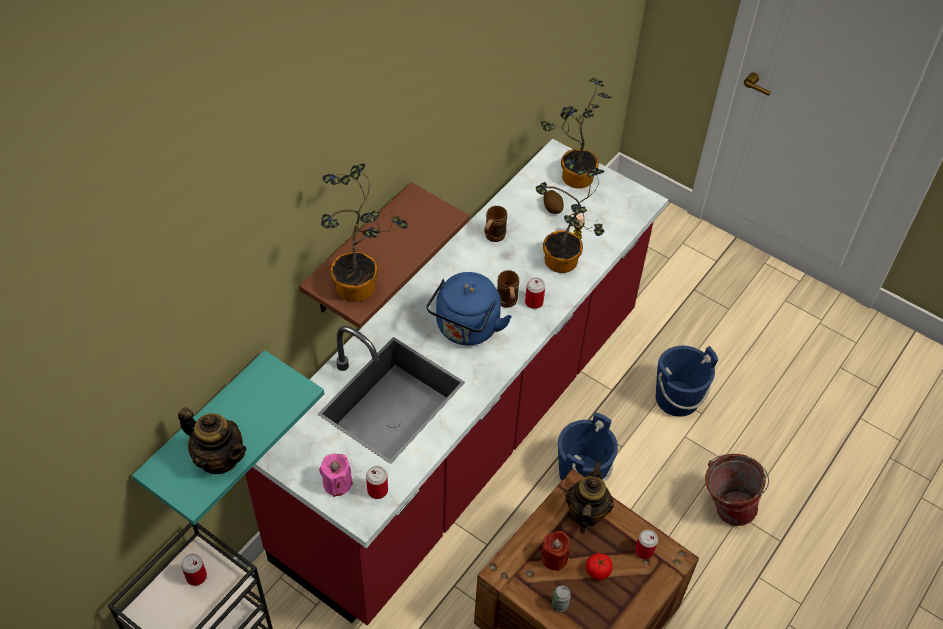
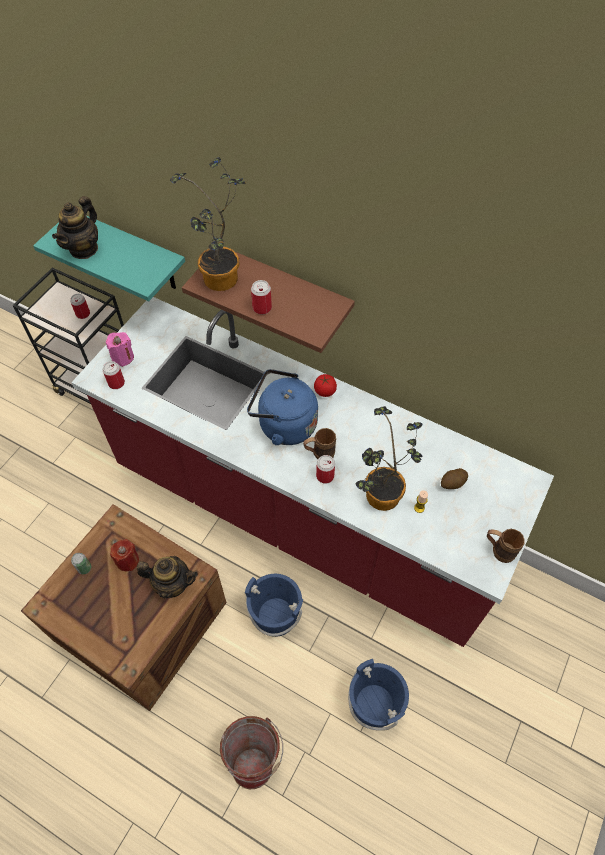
camera: 85 degrees right, 5 degrees up
(492, 238) = (397, 434): brown mug -> brown mug (498, 550)
(572, 177) = (502, 498): potted plant -> none
(598, 571) = (115, 597): tomato -> tomato (325, 391)
(644, 551) = (135, 637): can -> can (262, 308)

